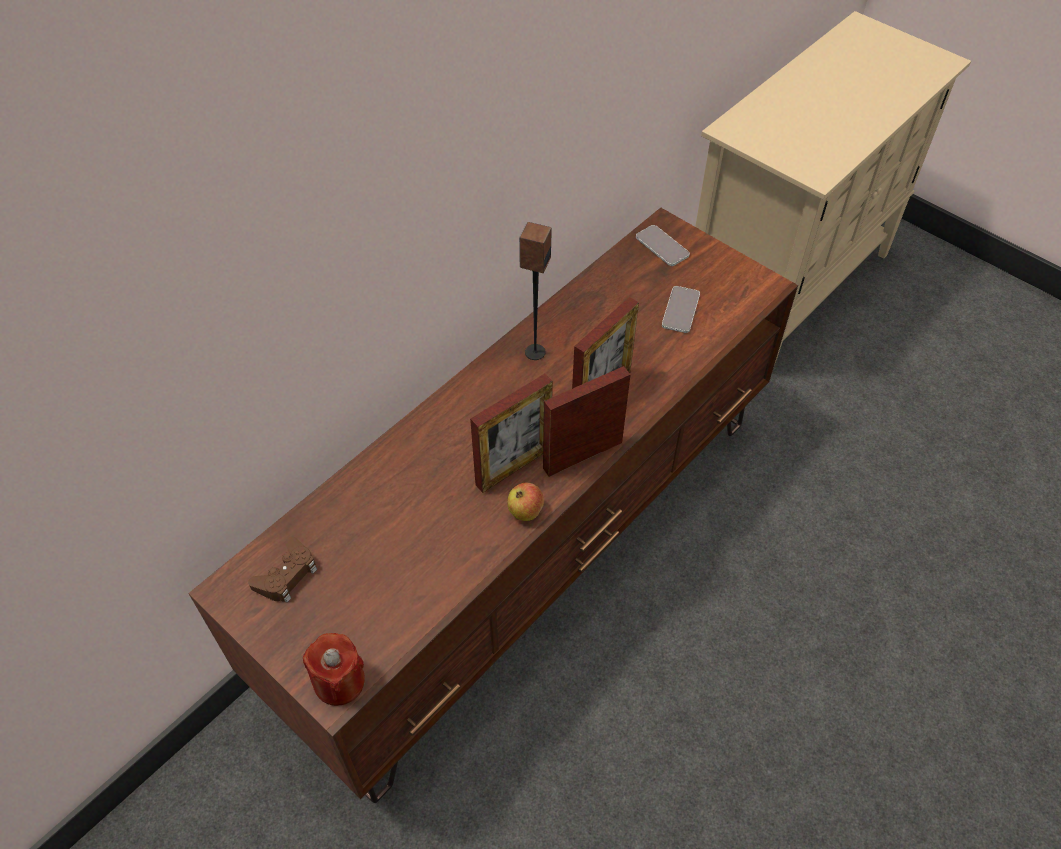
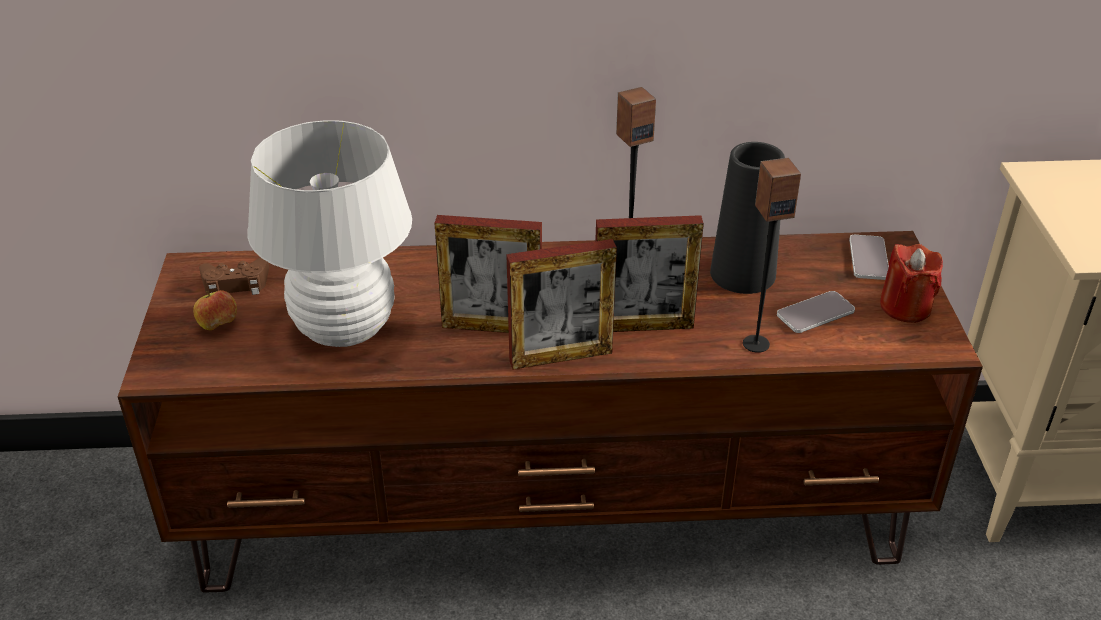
camera: 45 degrees right, 15 degrees down
(339, 681) = (170, 368): red candle -> red candle (905, 307)
(420, 546) = (345, 329): none -> white table lamp
(525, 511) = (456, 361): apple -> apple (218, 325)
(582, 455) = (561, 357): picture frame -> picture frame turned 150 degrees clockwise
(609, 309) = (742, 274): none -> black vase
(675, 357) = (756, 343): none -> speaker

